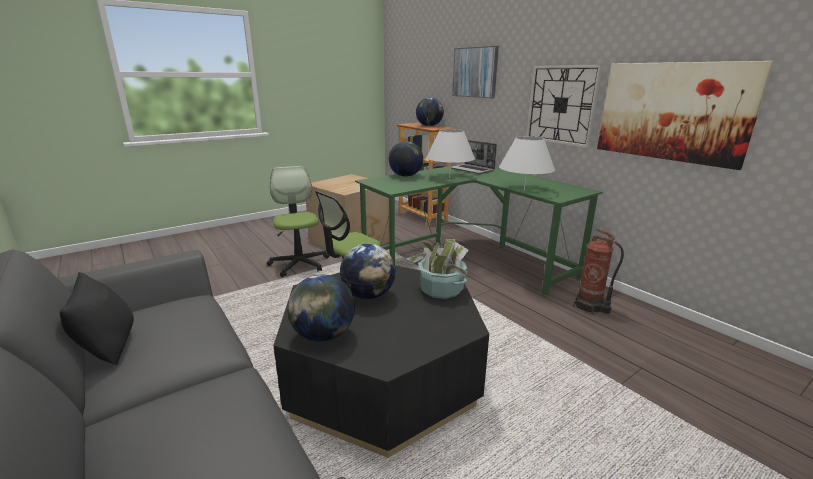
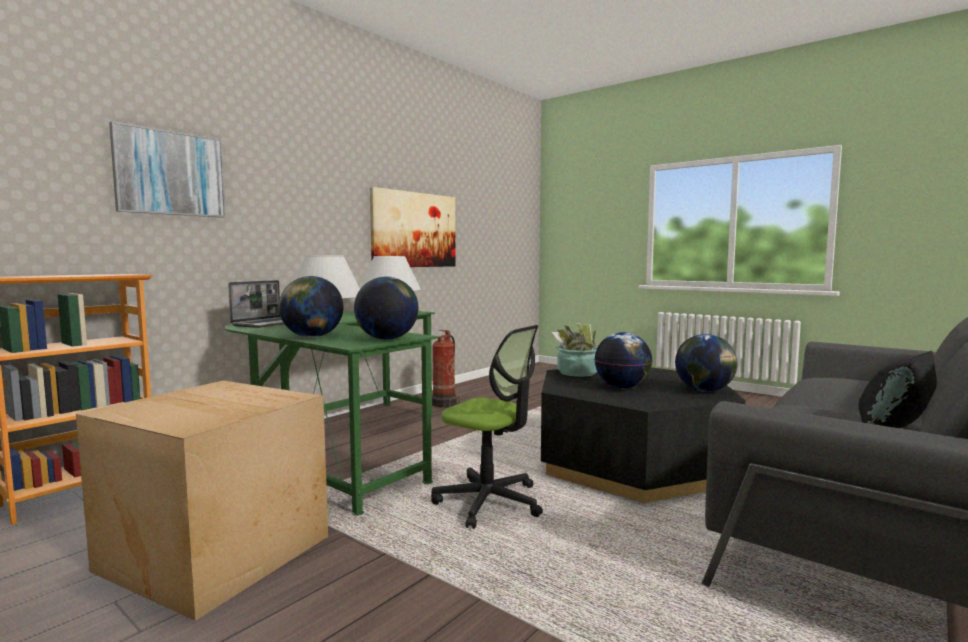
camera: 105 degrees left, 15 degrees down
(299, 264) = (371, 587): office chair -> none
(429, 126) = (72, 275): globe -> globe (387, 339)
(561, 105) = (327, 226): wall clock -> none

